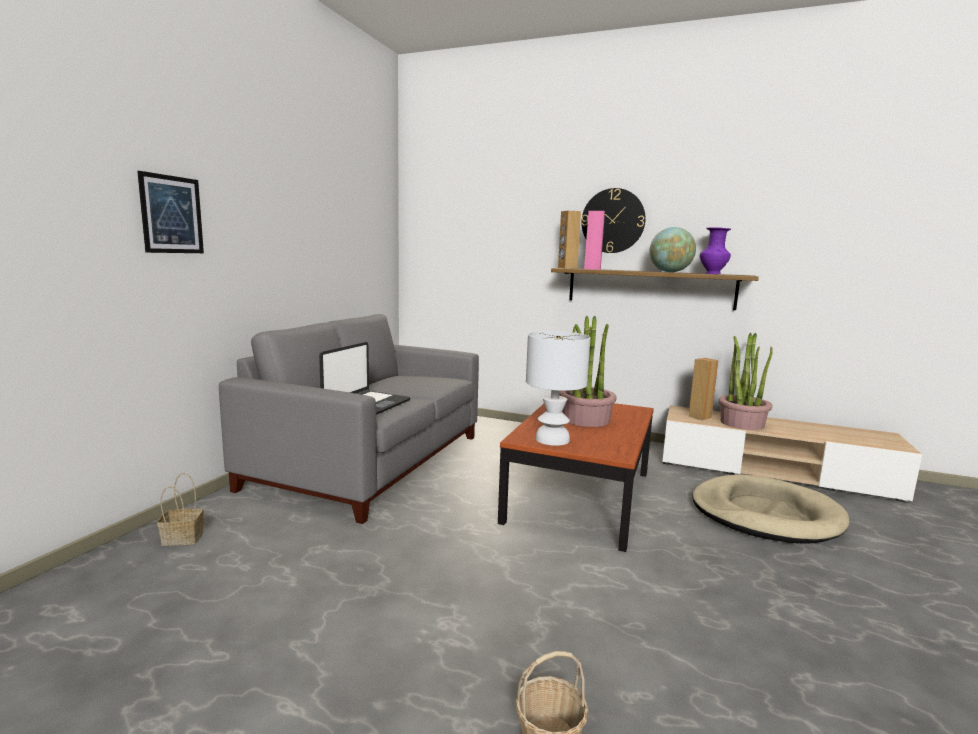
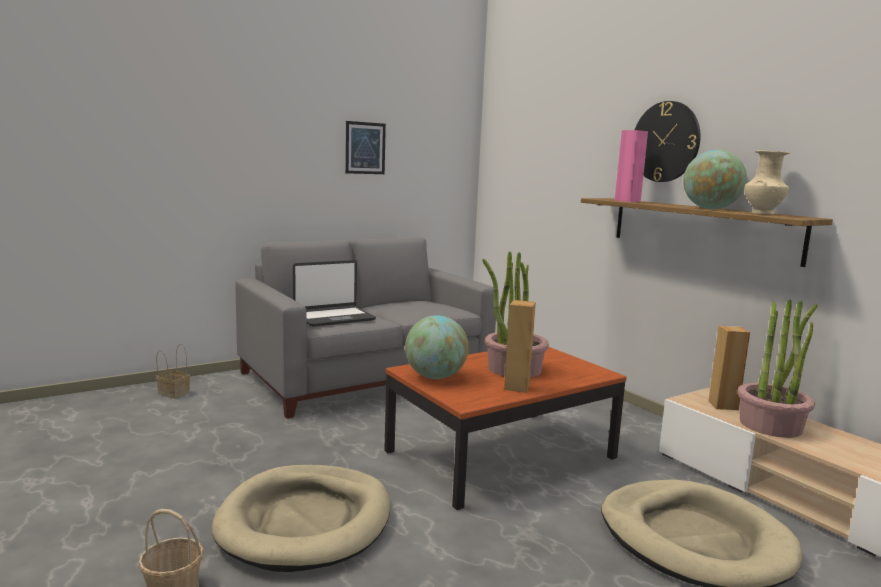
camera: 35 degrees right, 0 degrees up
(172, 214) = (206, 145): picture -> picture (365, 148)
(544, 613) = (306, 521): none -> beige dog bed
(553, 440) = (435, 377): white table lamp -> globe
(567, 268) = (603, 198): brown speaker -> brown speaker (516, 387)
(712, 273) = (762, 213): purple vase -> beige vase

